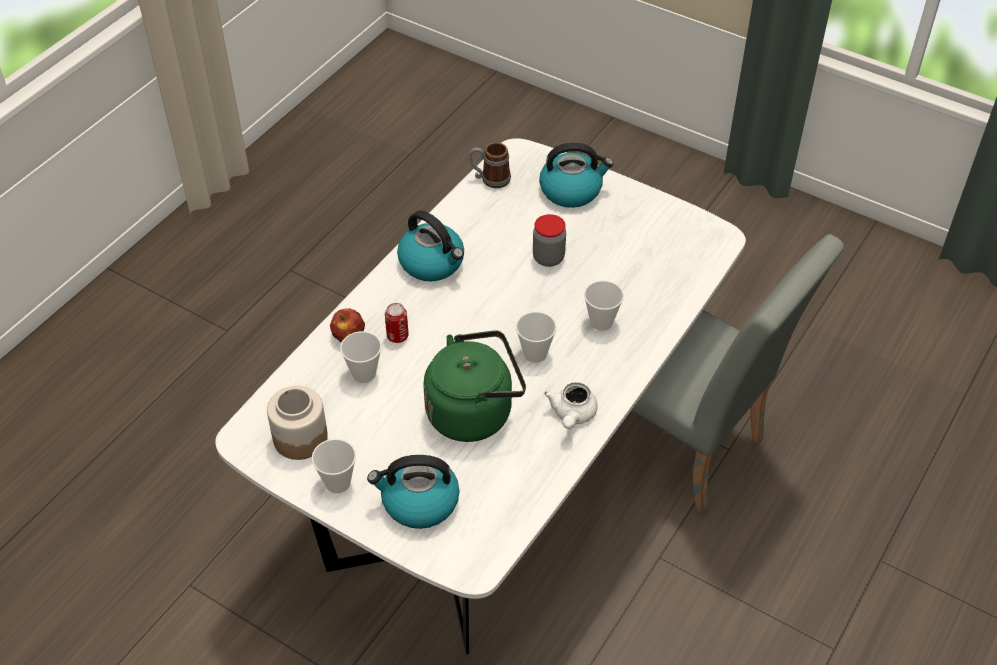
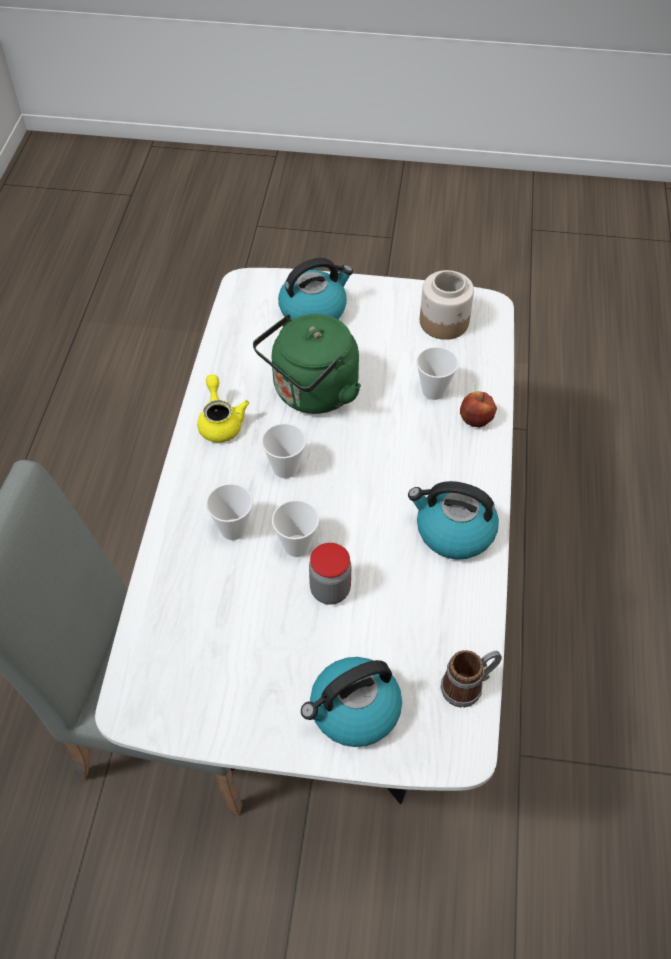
camera: 155 degrees right, 5 degrees up
(338, 483) = (387, 302): cup -> cup (297, 545)
(397, 336) = (430, 437): can -> none
(572, 415) = (220, 421): white teapot -> yellow teapot

